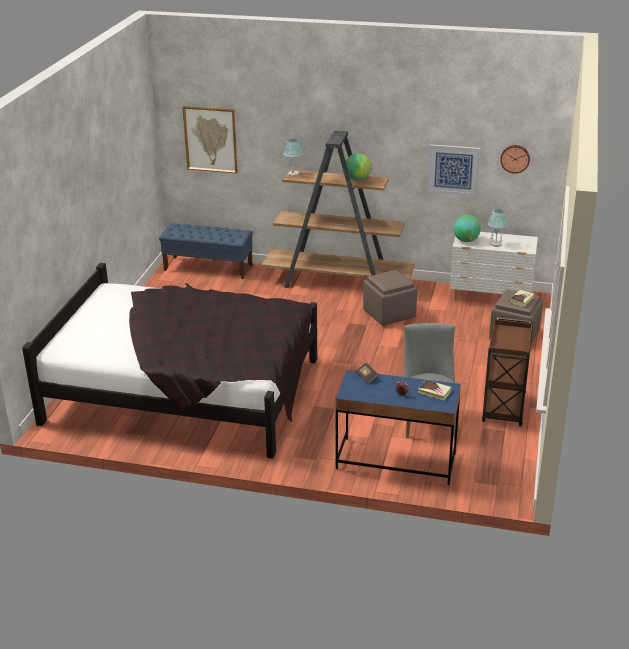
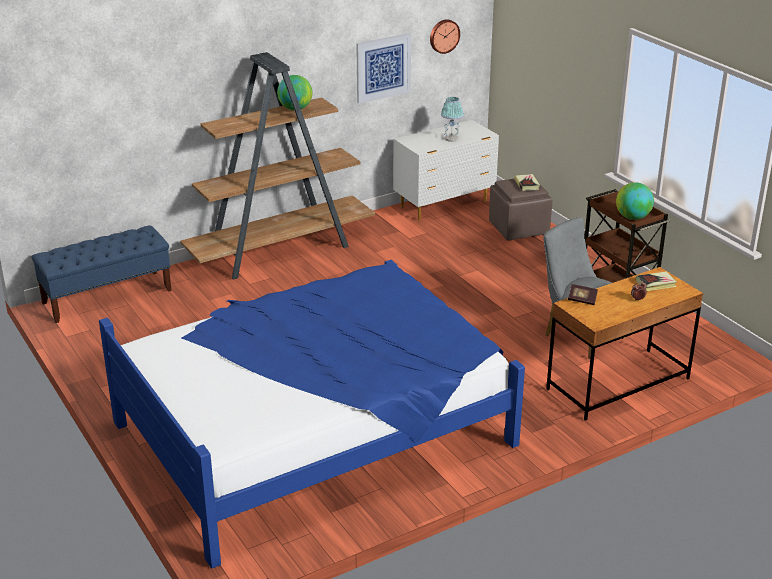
camera: 45 degrees left, 0 degrees up
(185, 389) = (315, 432): black bed -> blue bed
(210, 139) = (80, 114): picture -> none
(293, 174) = (217, 126): table lamp -> none
(389, 314) = (383, 258): brown ottoman -> none
(396, 461) = (618, 384): blue desk -> brown desk
(466, 240) = (420, 145): globe -> globe (632, 217)

